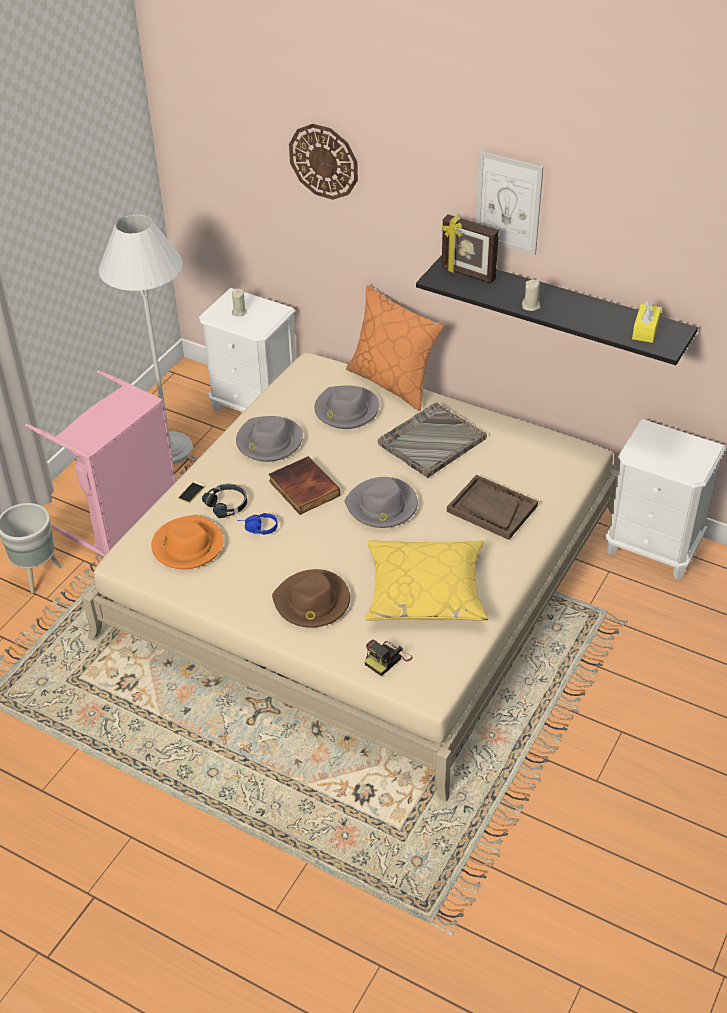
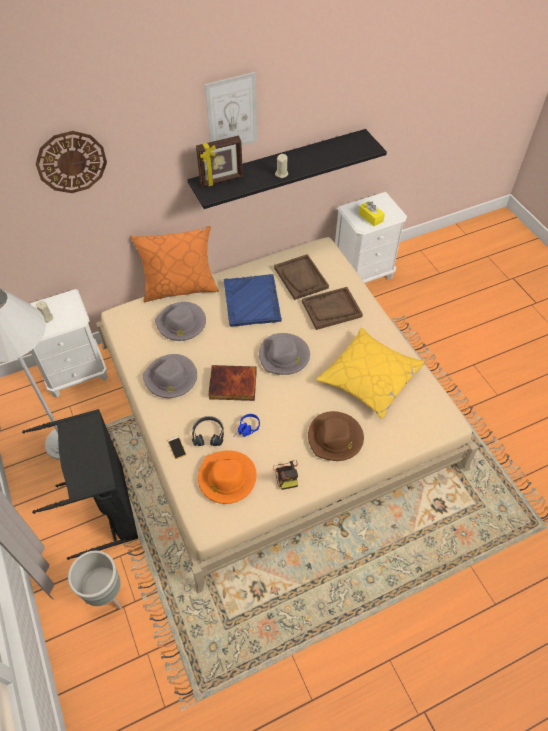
camera: 55 degrees left, 10 degrees up
(125, 521) = (107, 508): pink laundry basket -> black laundry basket
(387, 659) = (410, 428): camera -> camera (286, 474)
(431, 442) = (252, 302): grey tray -> blue tray
(510, 460) = (301, 278): none -> brown tray
(645, 330) = (349, 146): yellow tissue box -> yellow tissue box (370, 217)

